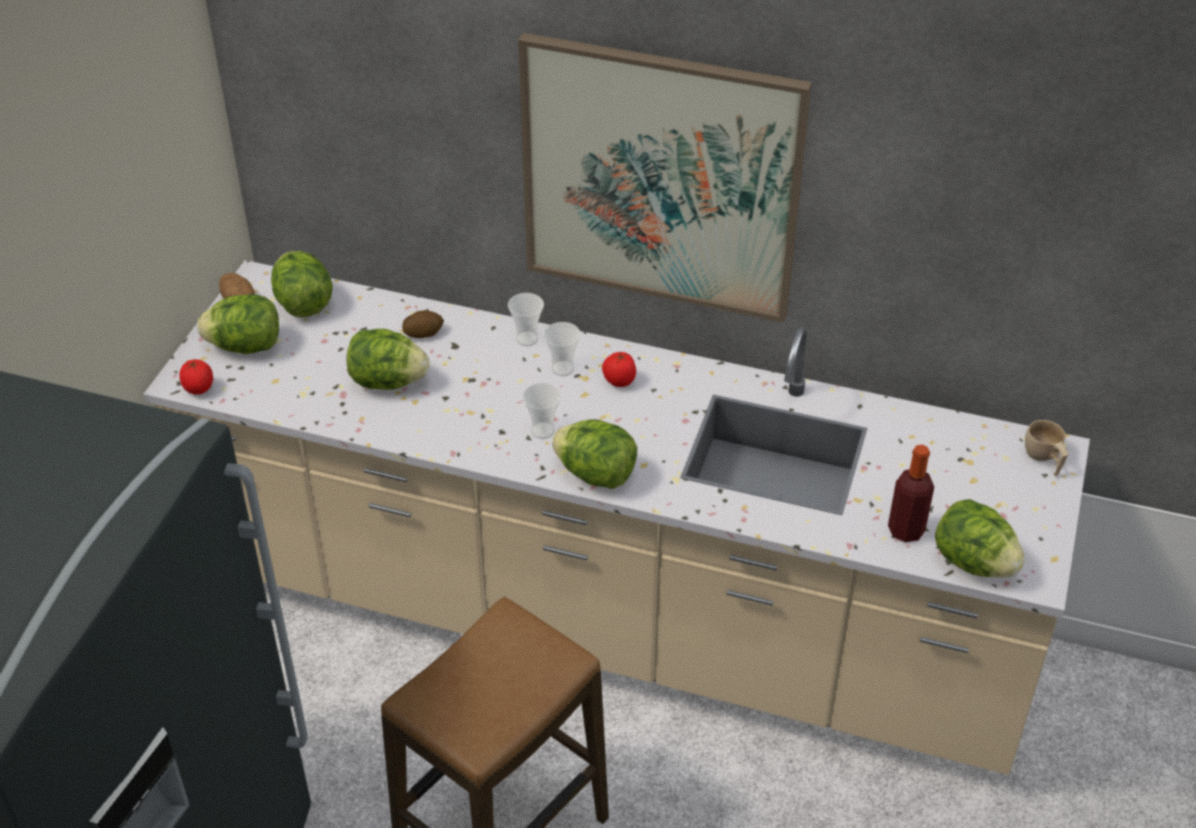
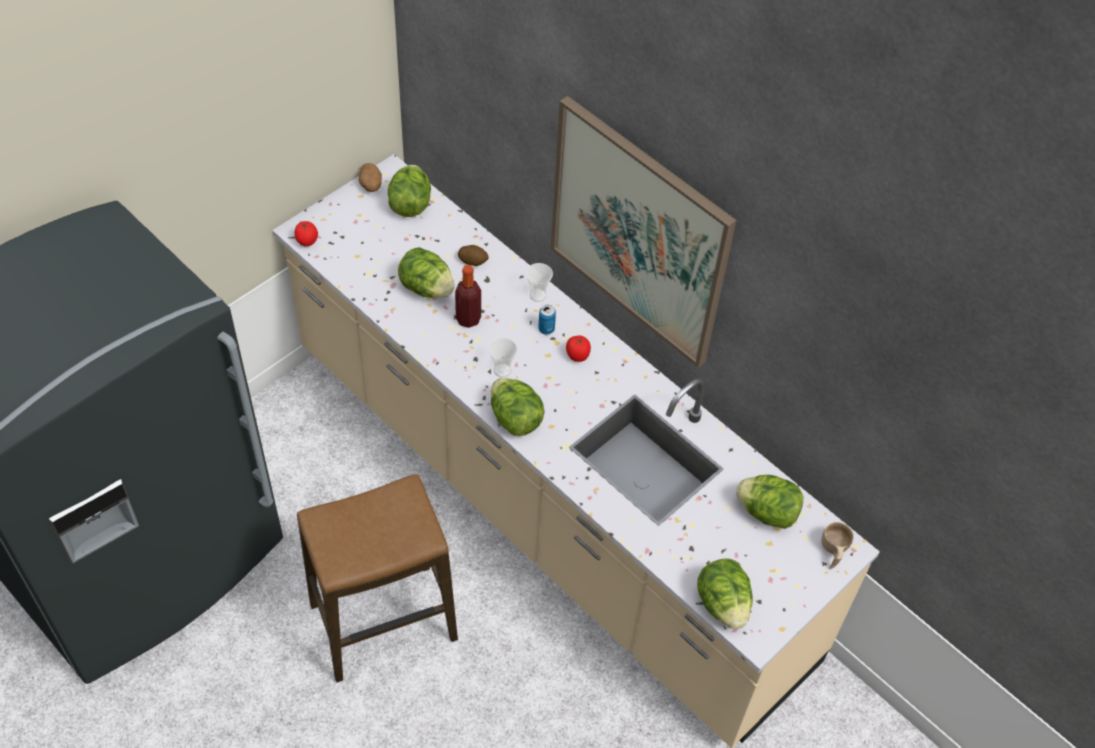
camera: 25 degrees right, 10 degrees up
(245, 346) = (354, 222): lettuce -> lettuce (767, 512)
(562, 369) = (546, 329): cup -> can
(906, 530) = (693, 558): bottle -> bottle (468, 319)

